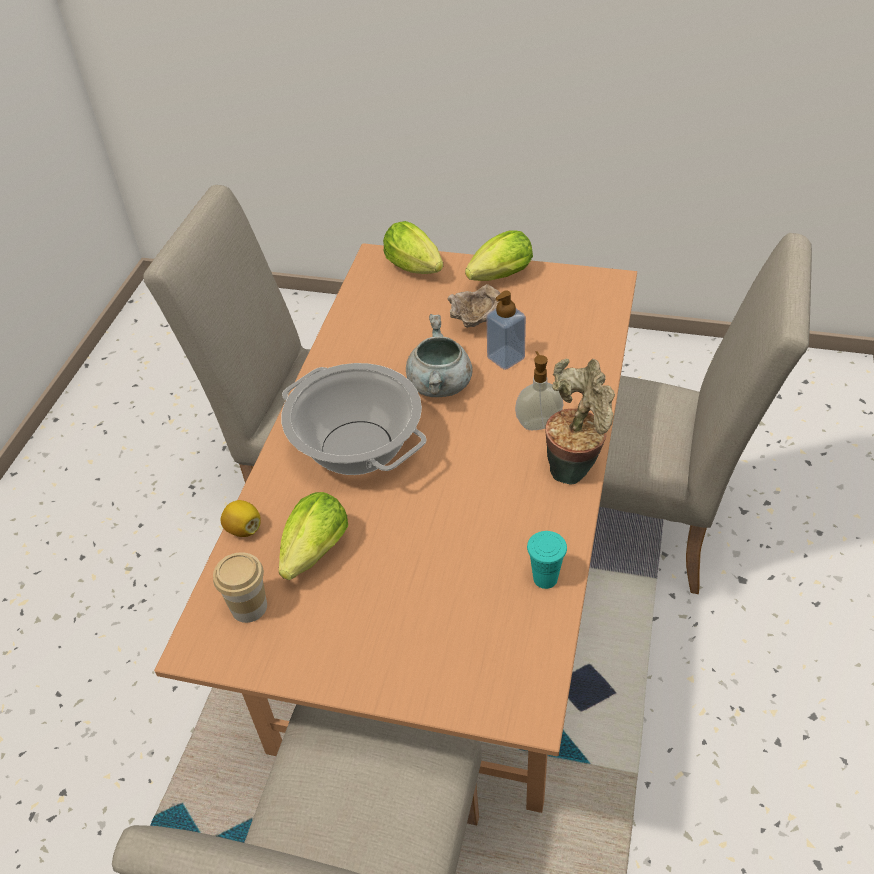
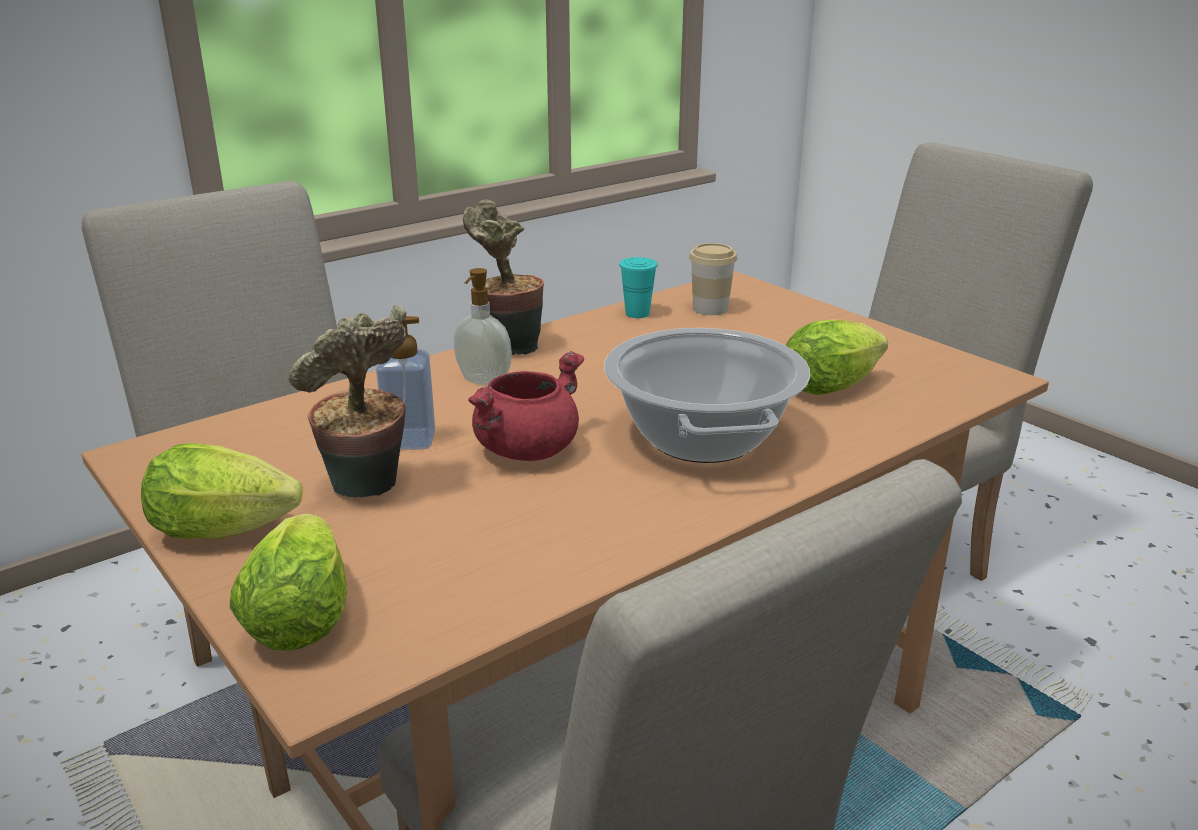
camera: 145 degrees left, 20 degrees down
(244, 529) = (902, 427): lemon -> none
(249, 607) = (927, 381): cup -> cup (710, 309)
(441, 385) = (526, 449): grey cooking pot -> red cooking pot
(477, 322) = (368, 491): beige bowl -> potted plant

